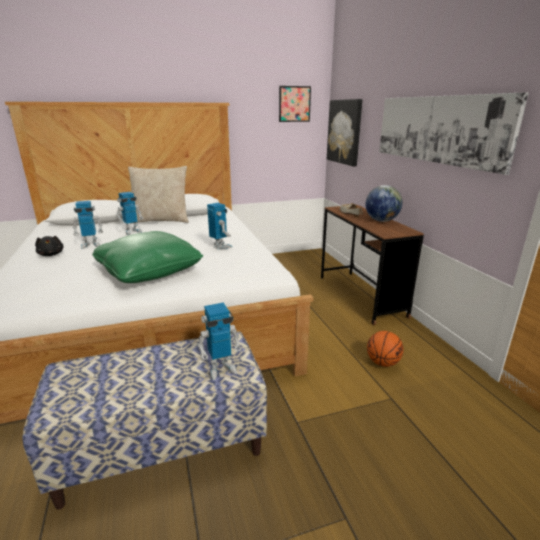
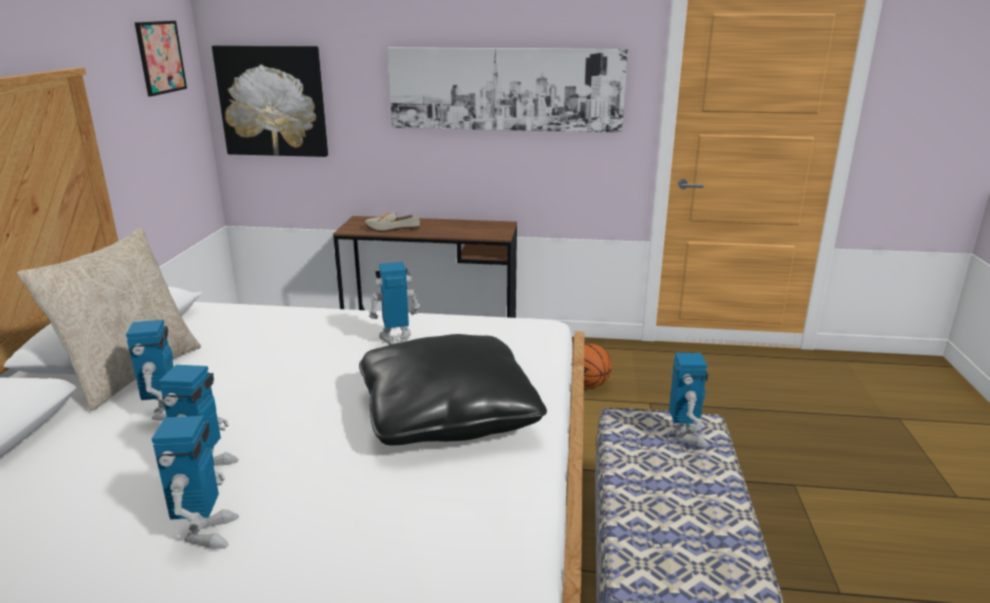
camera: 65 degrees left, 0 degrees up
(51, 254) = (206, 532): black plush toy -> toy robot
(149, 271) = (447, 414): green pillow -> black pillow
(381, 220) = (446, 224): globe -> none

